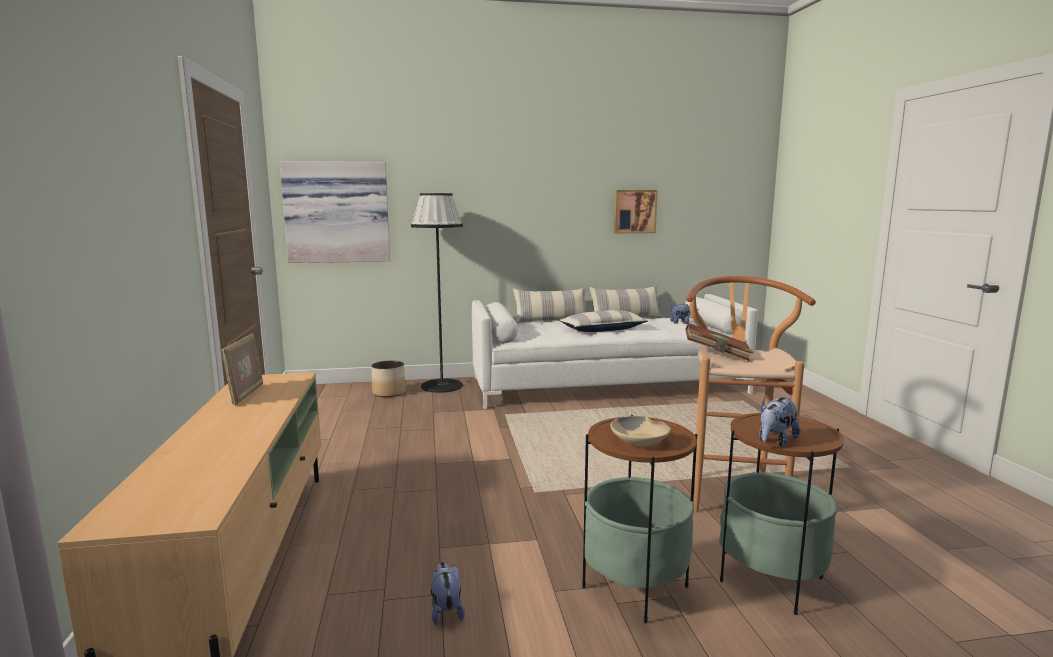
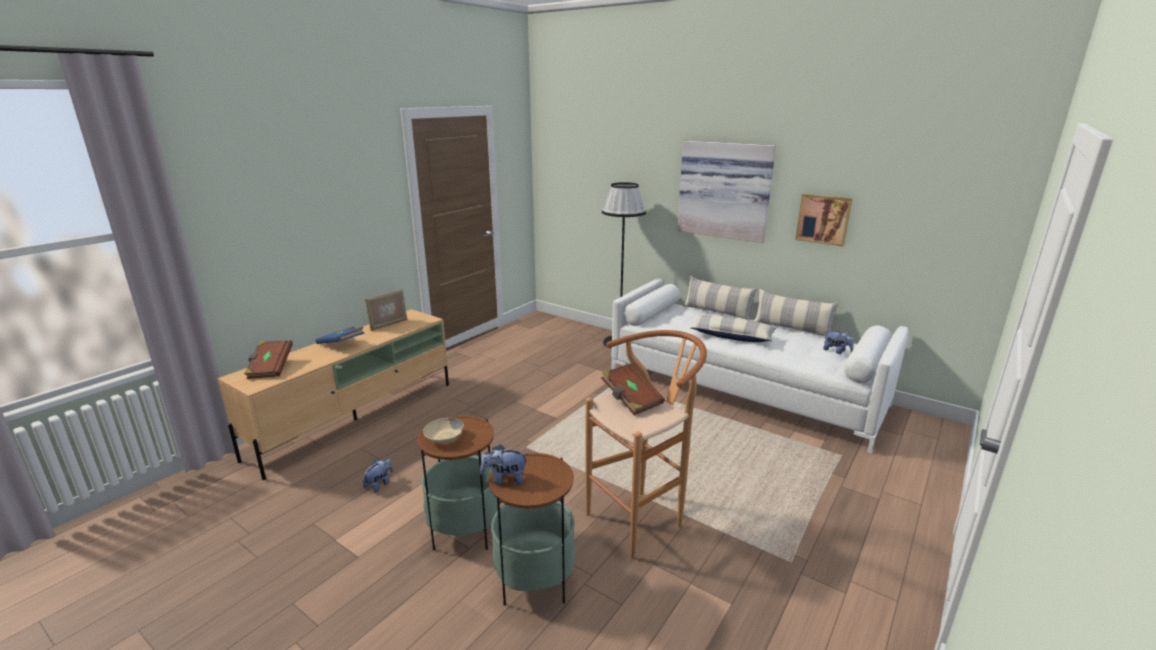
camera: 45 degrees right, 10 degrees up
(159, 490) = (270, 368): none -> brown book
(225, 429) = (342, 344): none -> blue book
(337, 212) = (569, 189): picture -> picture (725, 190)
(389, 393) = (579, 336): planter -> none

